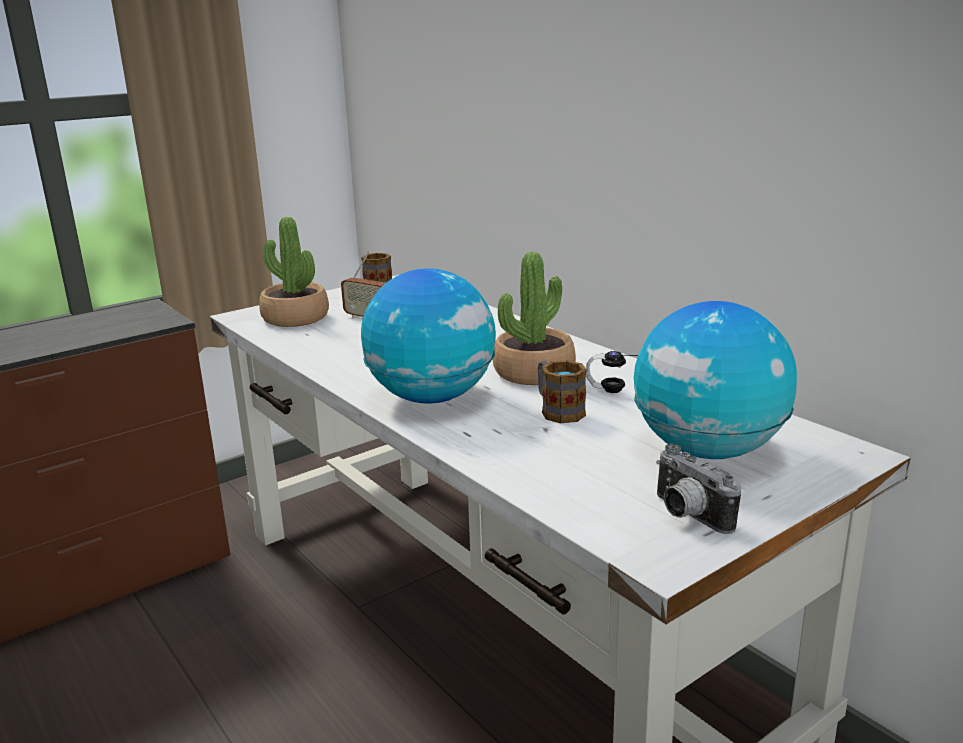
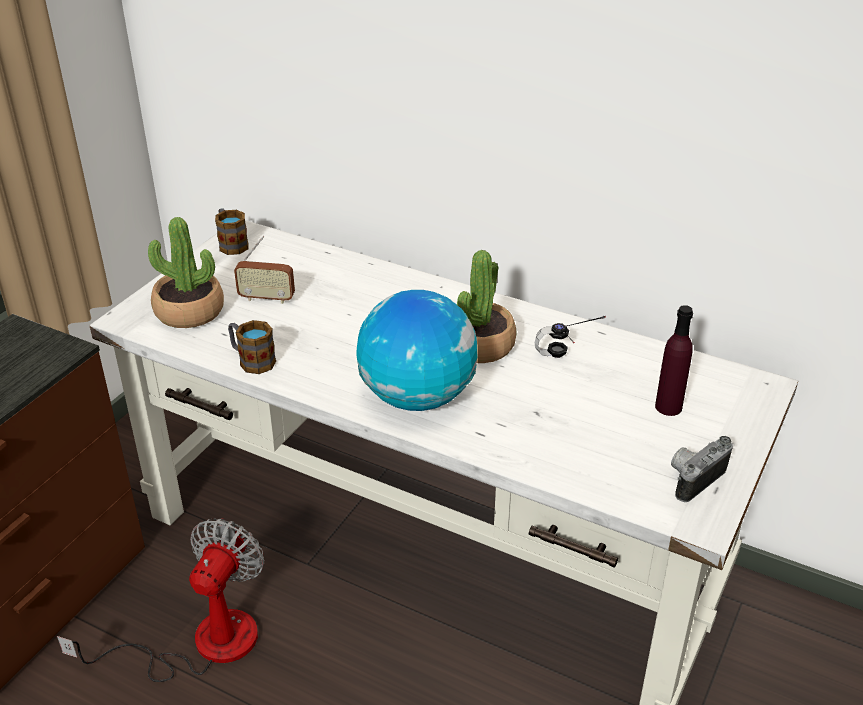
camera: 25 degrees left, 15 degrees up
(215, 646) = (202, 643): none -> fan
(557, 410) = (531, 388): mug -> mug (252, 360)
(686, 515) = (693, 478): camera -> camera turned 105 degrees clockwise
(708, 450) = (668, 407): globe -> purple bottle

